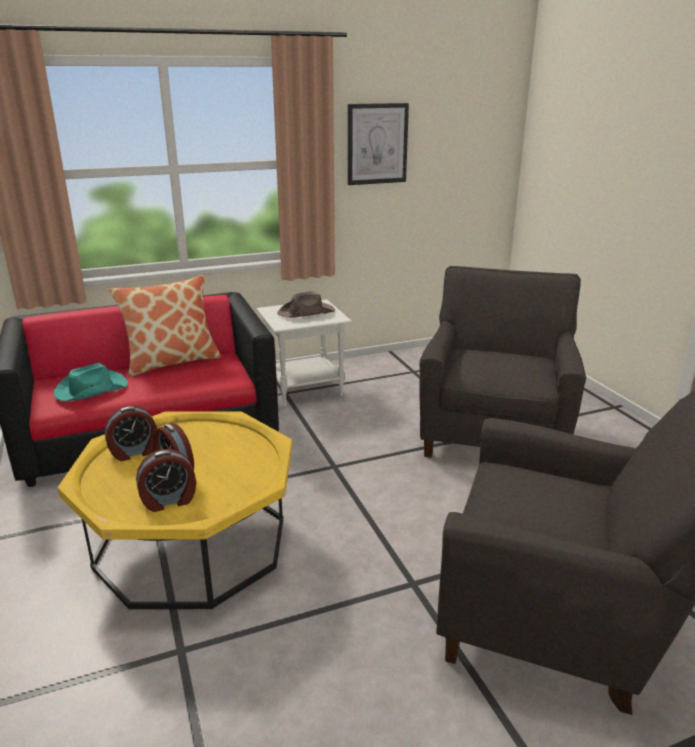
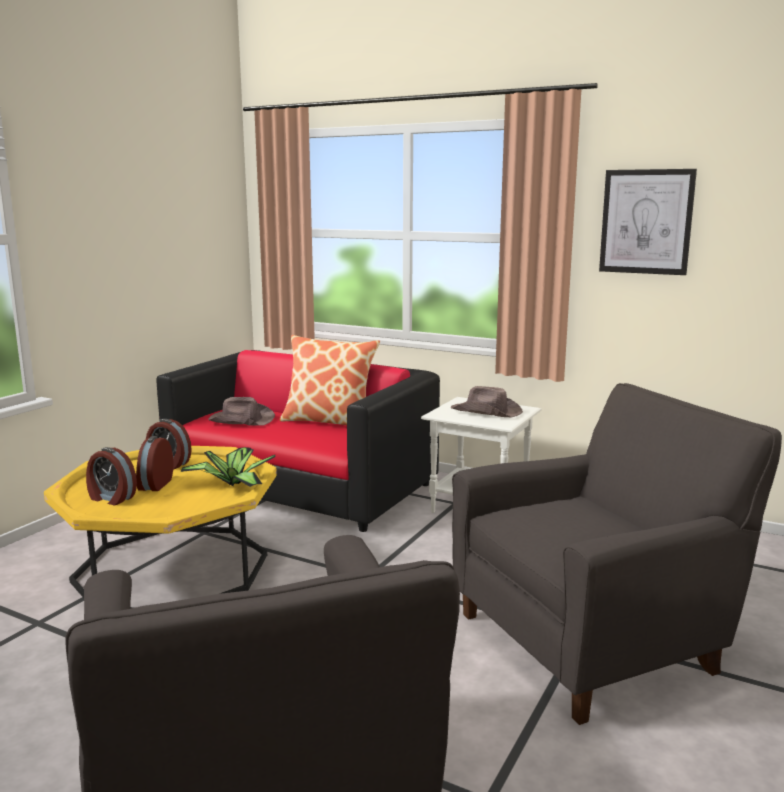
camera: 50 degrees right, 10 degrees down
(90, 389) = (241, 420): turquoise hat -> brown hat
(233, 440) = (231, 484): none -> potted plant

